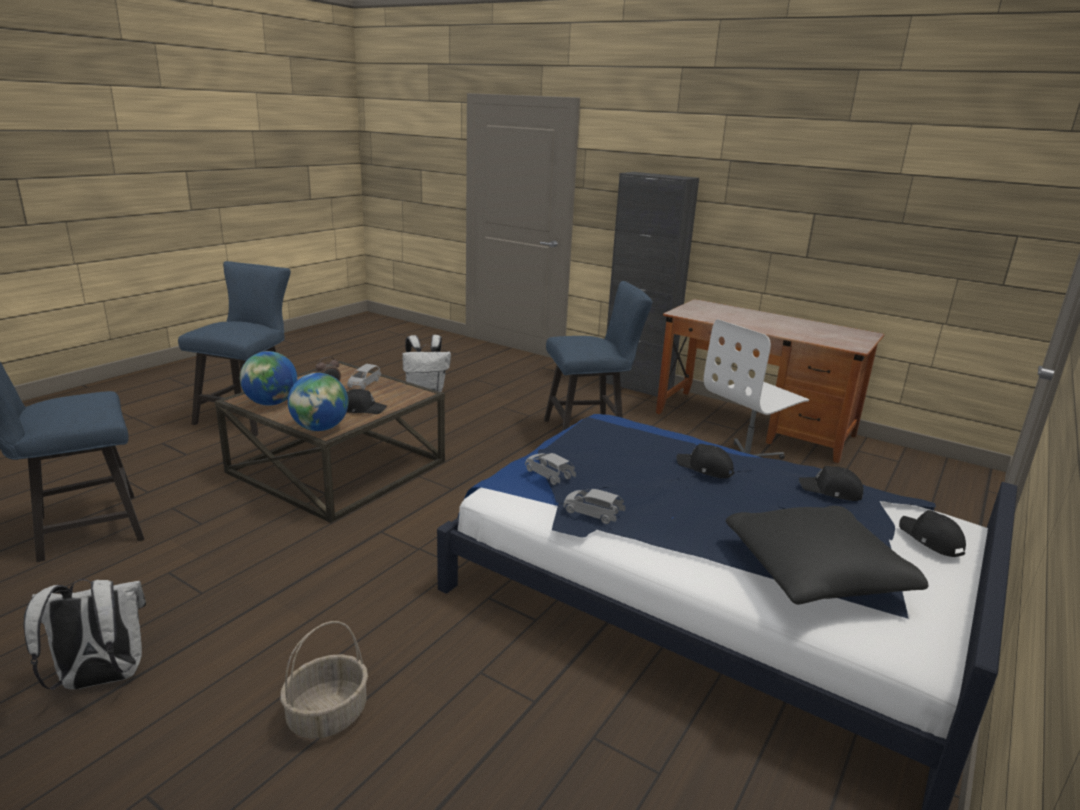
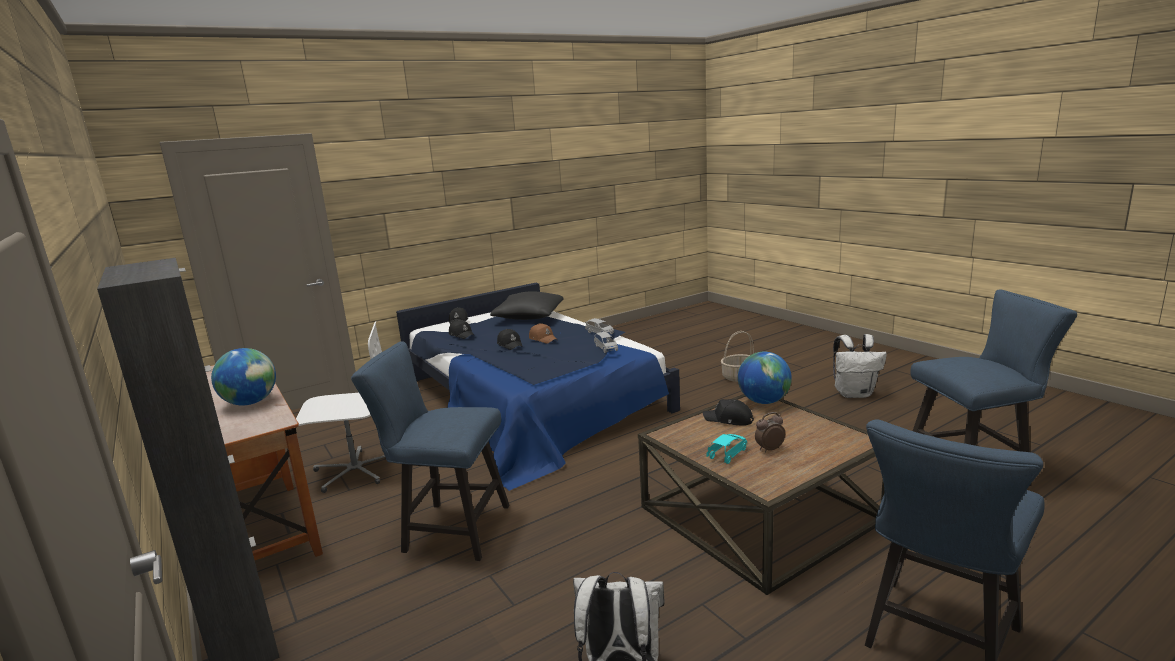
camera: 155 degrees left, 5 degrees down
(271, 403) = (826, 433): globe -> globe (250, 403)
(364, 384) = (727, 454): grey toy car -> turquoise toy car
(672, 486) = (543, 339): none -> brown cap

